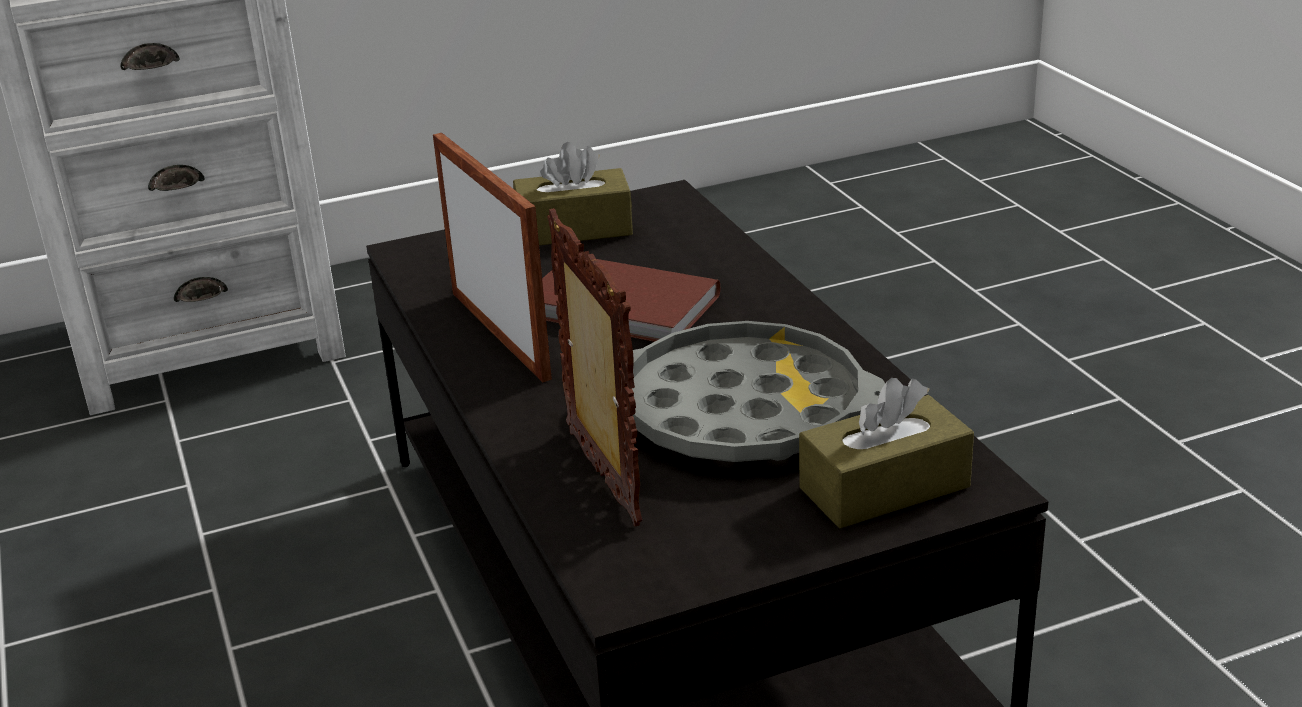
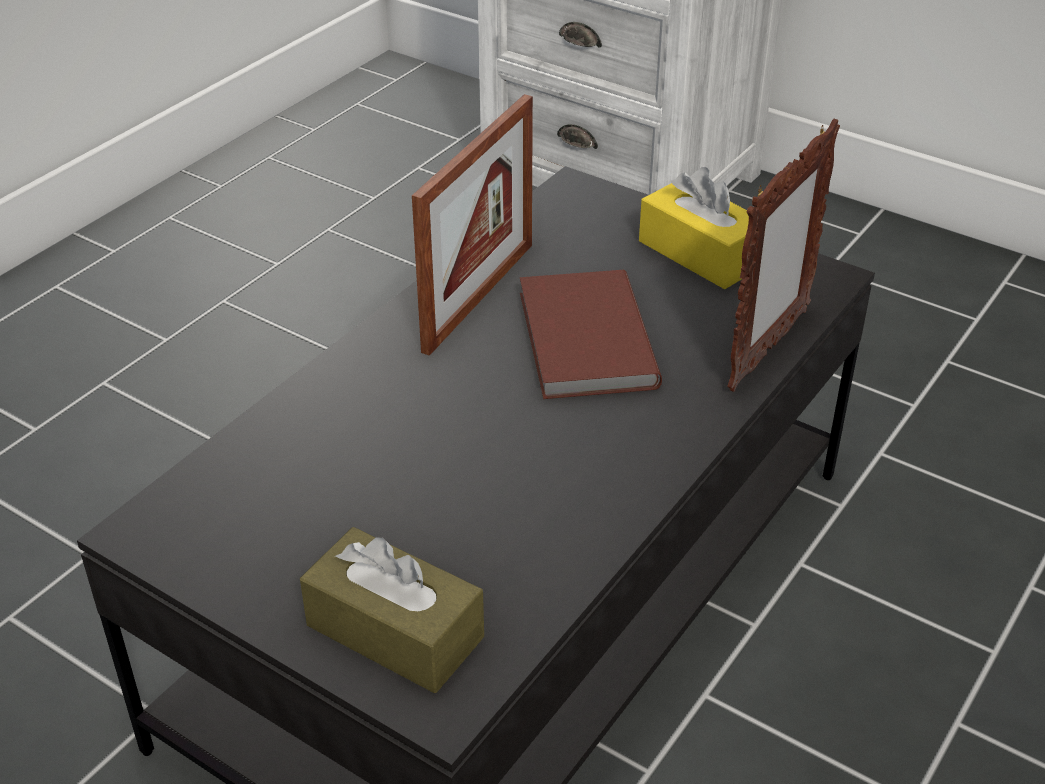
camera: 55 degrees right, 10 degrees up
(574, 229) = (701, 253): brown tissue box -> yellow tissue box
(602, 479) = (296, 449): picture frame -> picture frame (767, 350)
(741, 411) = (461, 487): grey tray -> none

